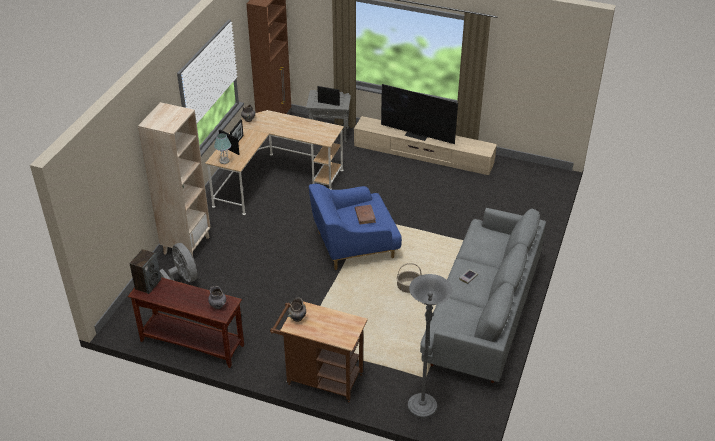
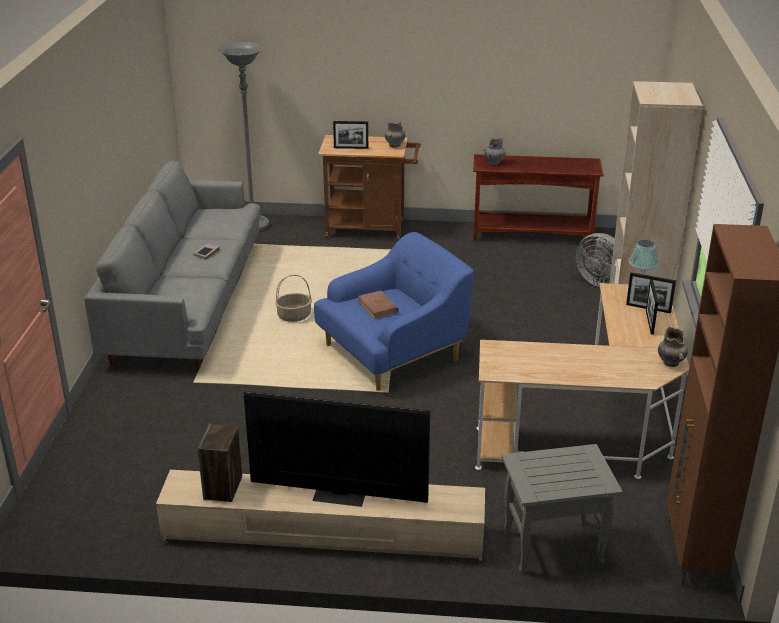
camera: 165 degrees right, 10 degrees down
(148, 284) = (589, 167): speaker -> speaker (223, 488)
(328, 103) = (553, 460): picture frame -> picture frame (351, 148)

